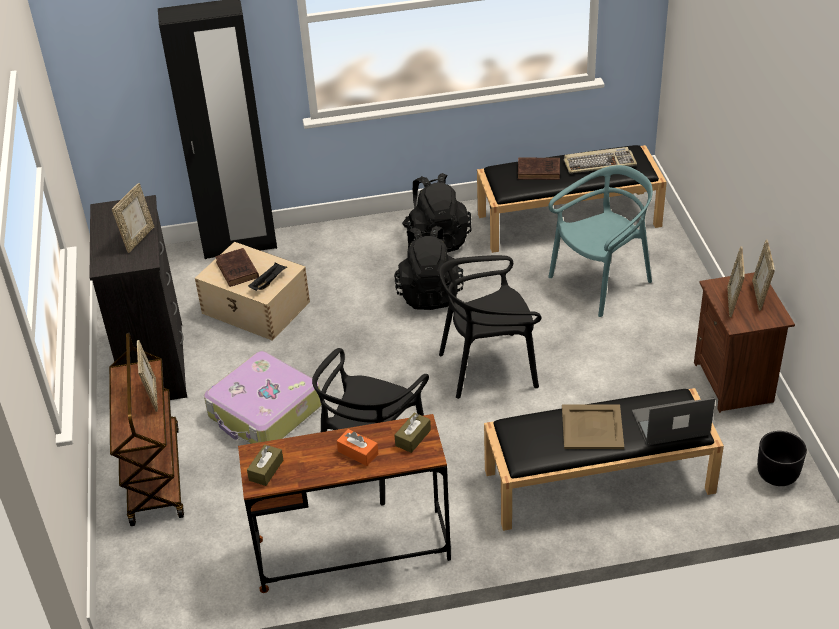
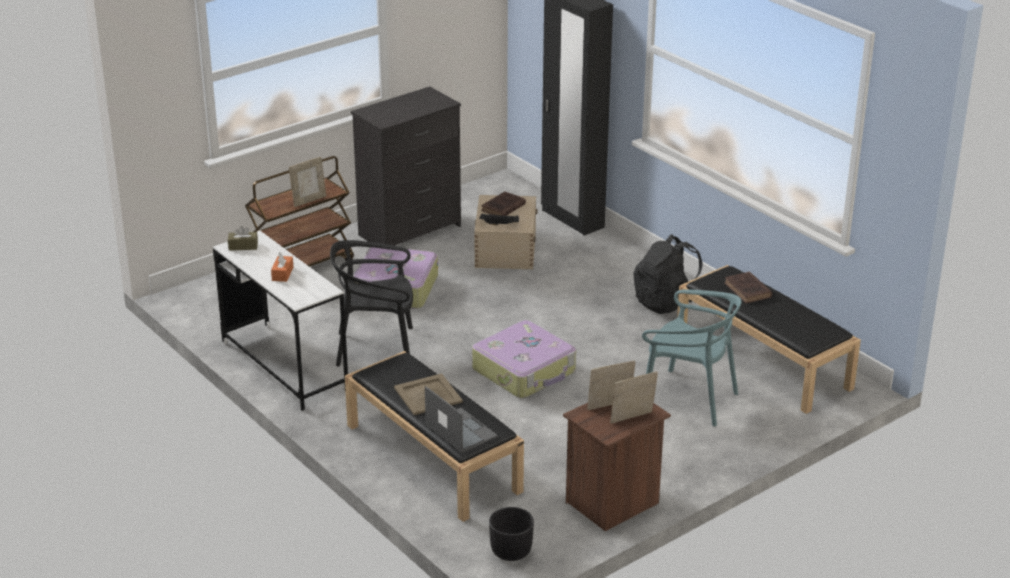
camera: 60 degrees right, 10 degrees down
(138, 239) = (405, 113): picture frame -> none
(352, 551) = (284, 366): brown desk -> white desk
(413, 438) = (312, 290): brown tissue box -> none
(429, 293) = (593, 318): black backpack -> none
(488, 367) = (525, 371): black chair -> suitcase
(599, 162) = (794, 317): keyboard -> none

